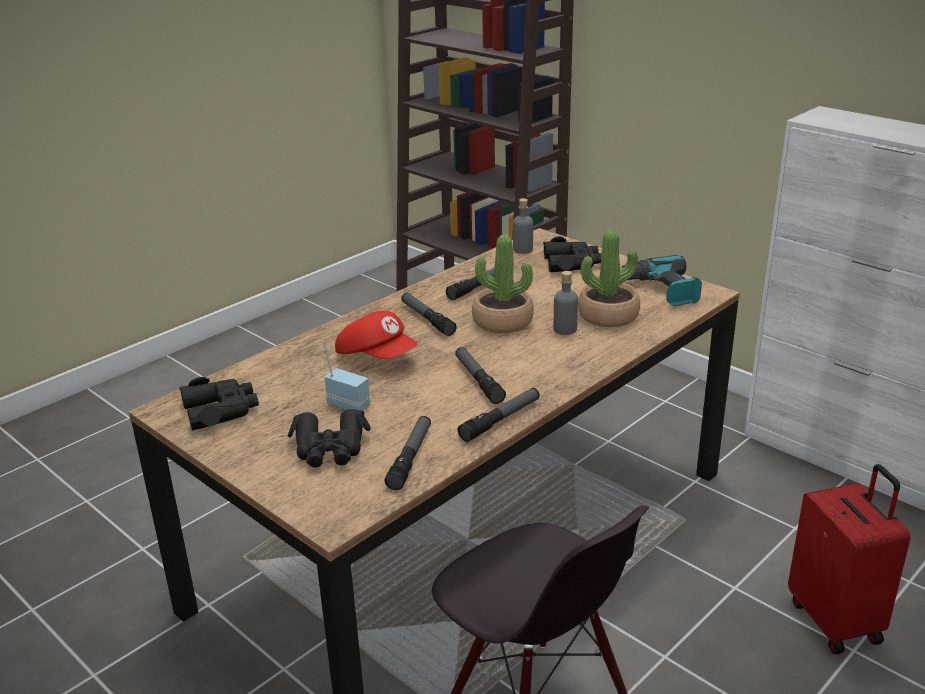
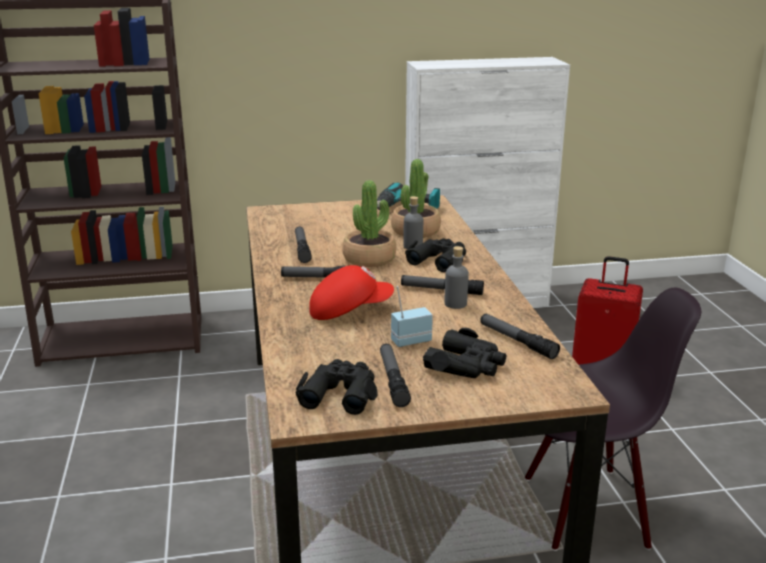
camera: 55 degrees left, 5 degrees down
(500, 420) = (505, 300): flashlight -> flashlight (393, 380)
(523, 249) = (271, 220): grey bottle -> grey bottle (455, 304)
(572, 263) = (322, 215): black binoculars -> black binoculars (439, 260)

